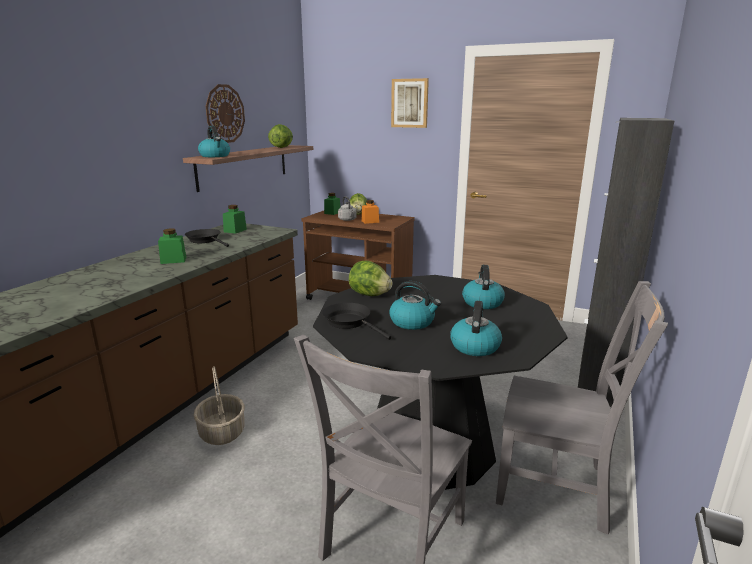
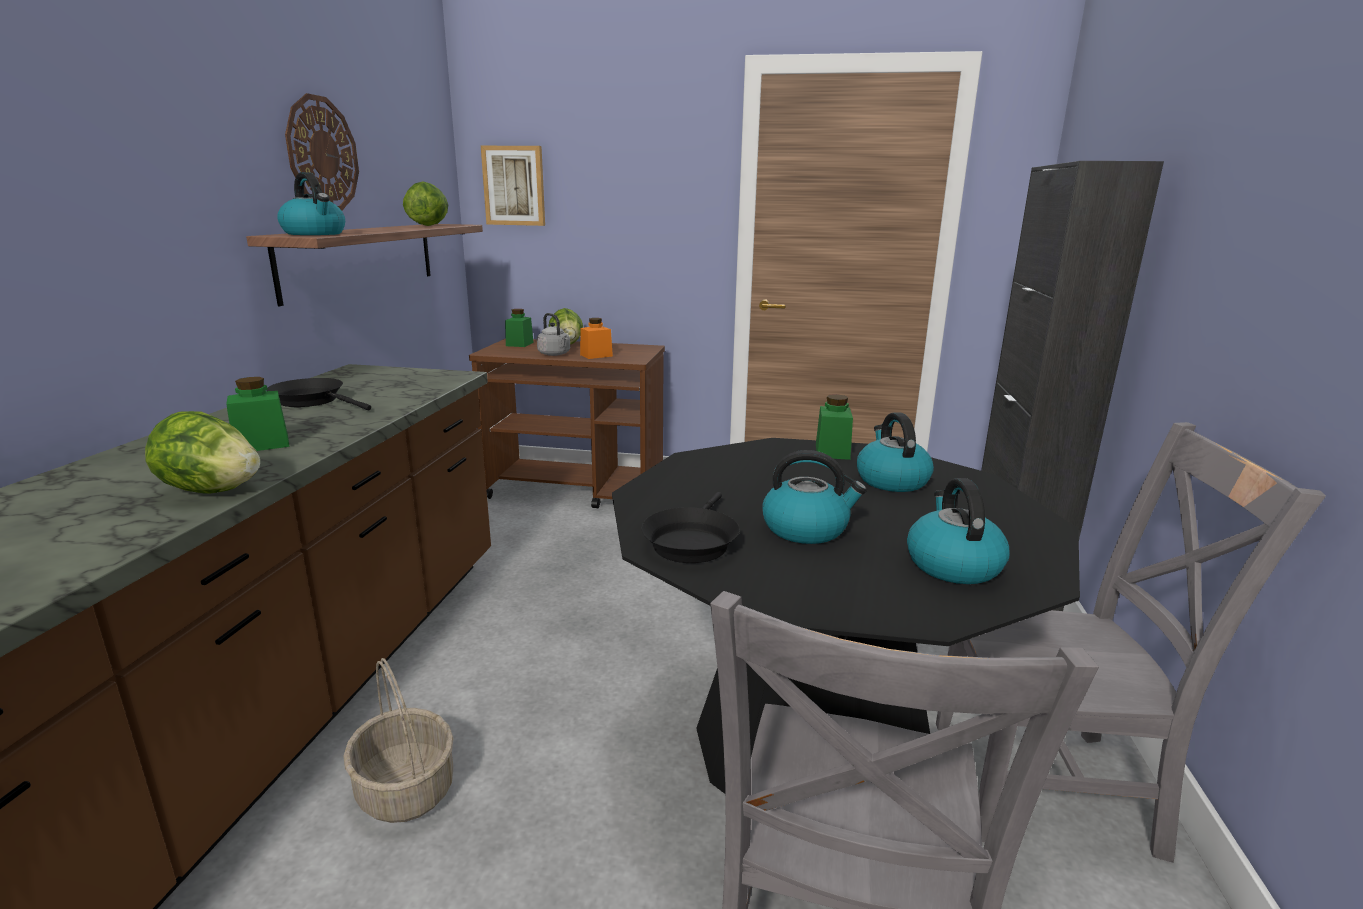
camera: 15 degrees left, 0 degrees up
(235, 230) = (365, 380): green jar -> green jar (832, 451)
(350, 322) = (691, 542): black frying pan -> black frying pan turned 105 degrees counterclockwise
(369, 295) = (687, 483): lettuce -> lettuce (211, 490)
(410, 103) = (650, 152): picture -> picture (514, 186)

